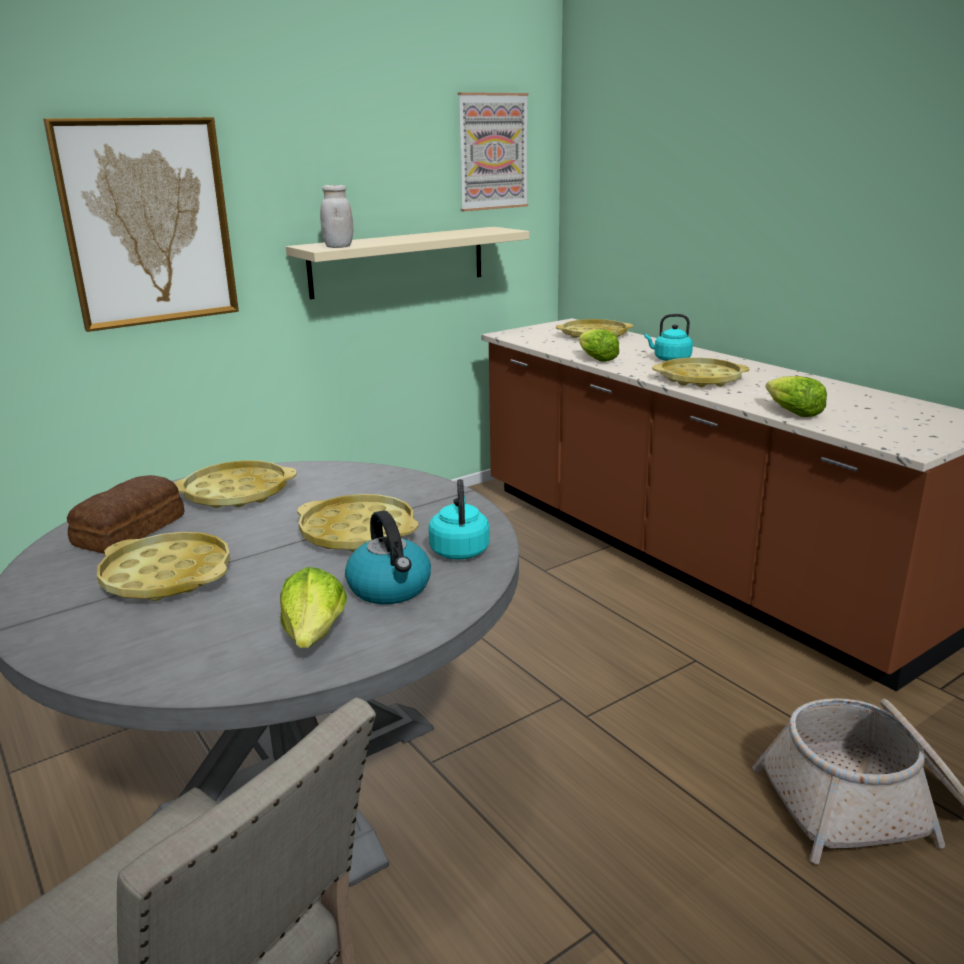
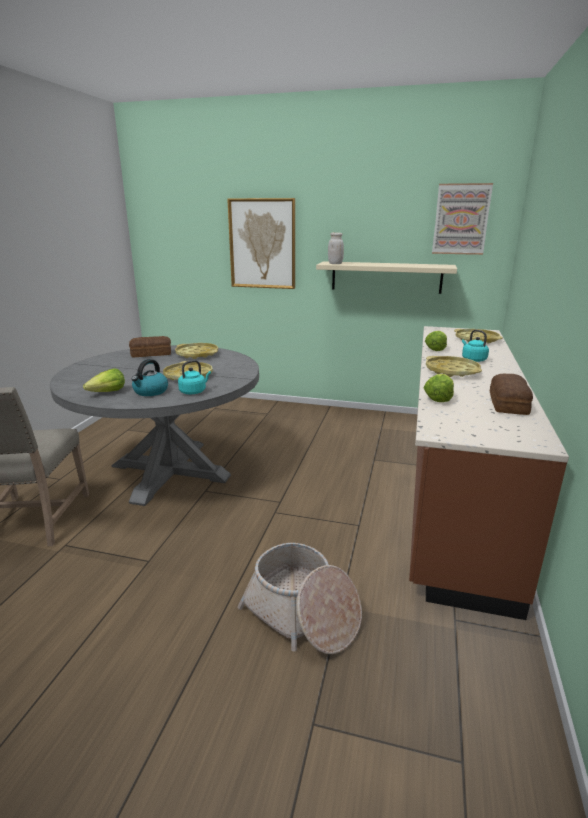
camera: 50 degrees right, 0 degrees up
(167, 576) = (126, 367): yellow tray -> none
(847, 394) = (509, 403): none -> bread

